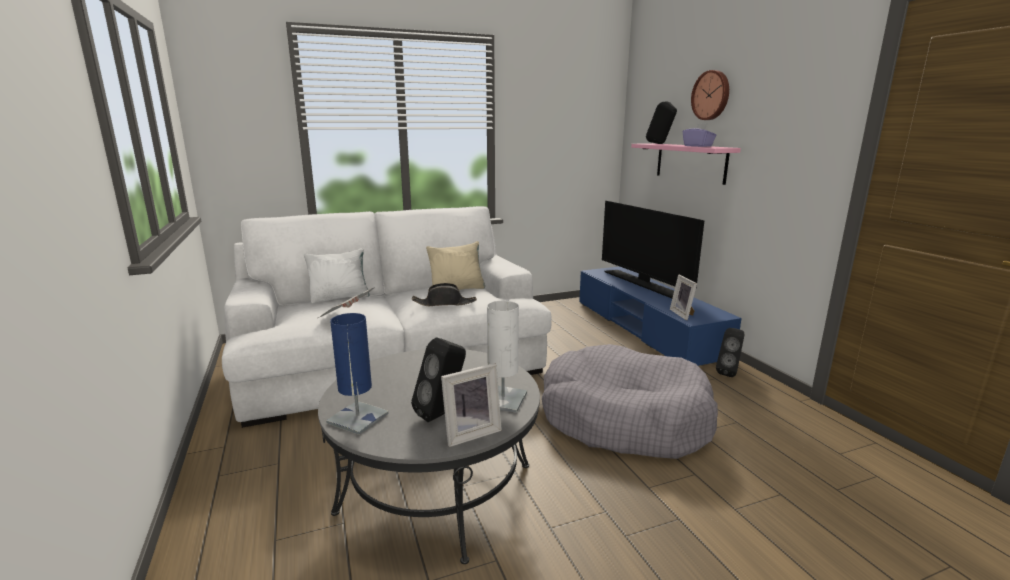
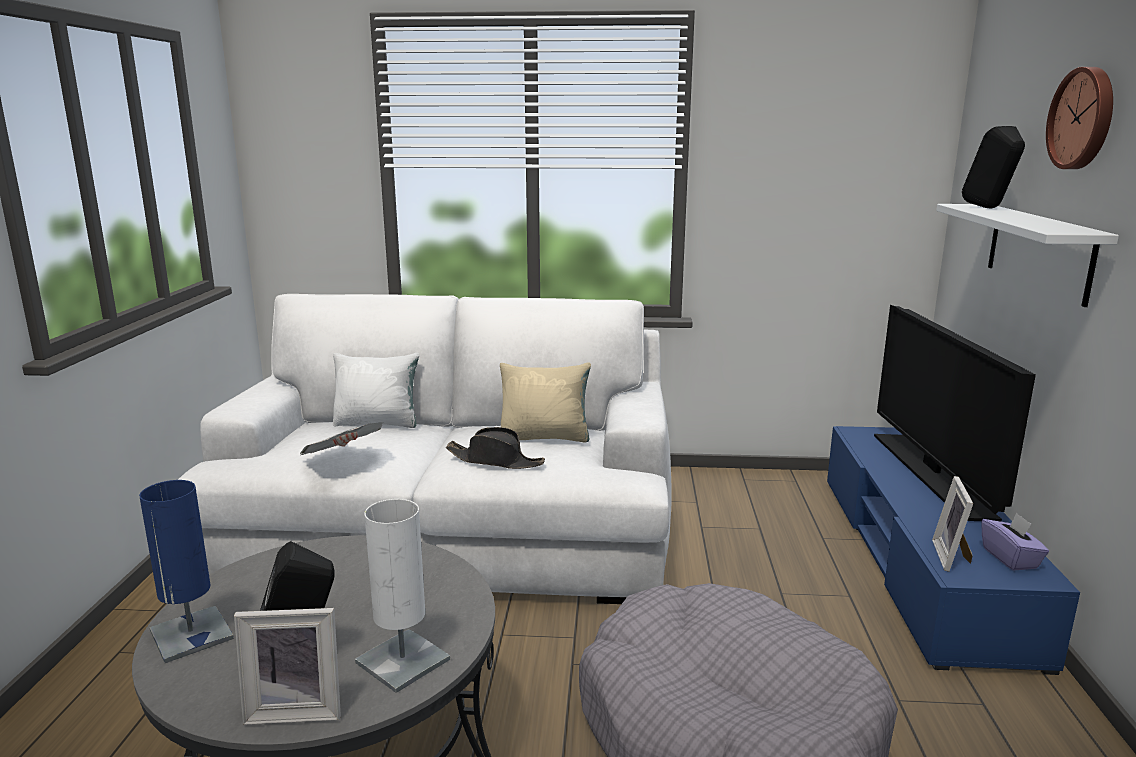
camera: 25 degrees right, 0 degrees up
(690, 162) = (1038, 251): pink shelf -> white shelf
(698, 146) = (1036, 223): purple tissue box -> purple tissue box (1010, 558)
(729, 372) = (1025, 699): black speaker -> none

